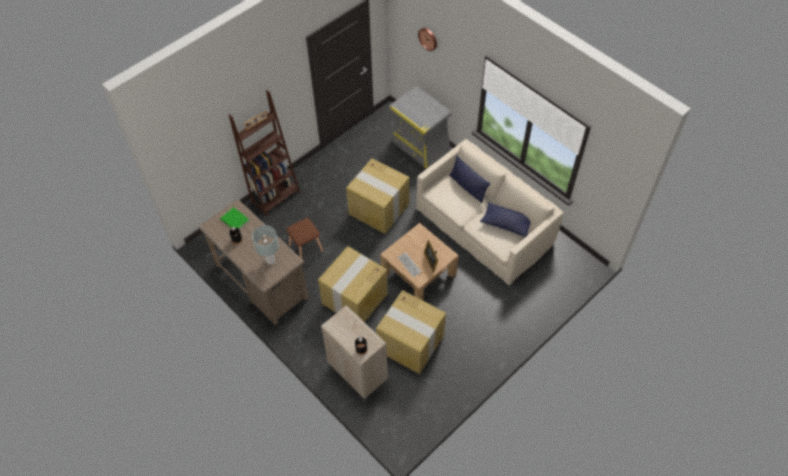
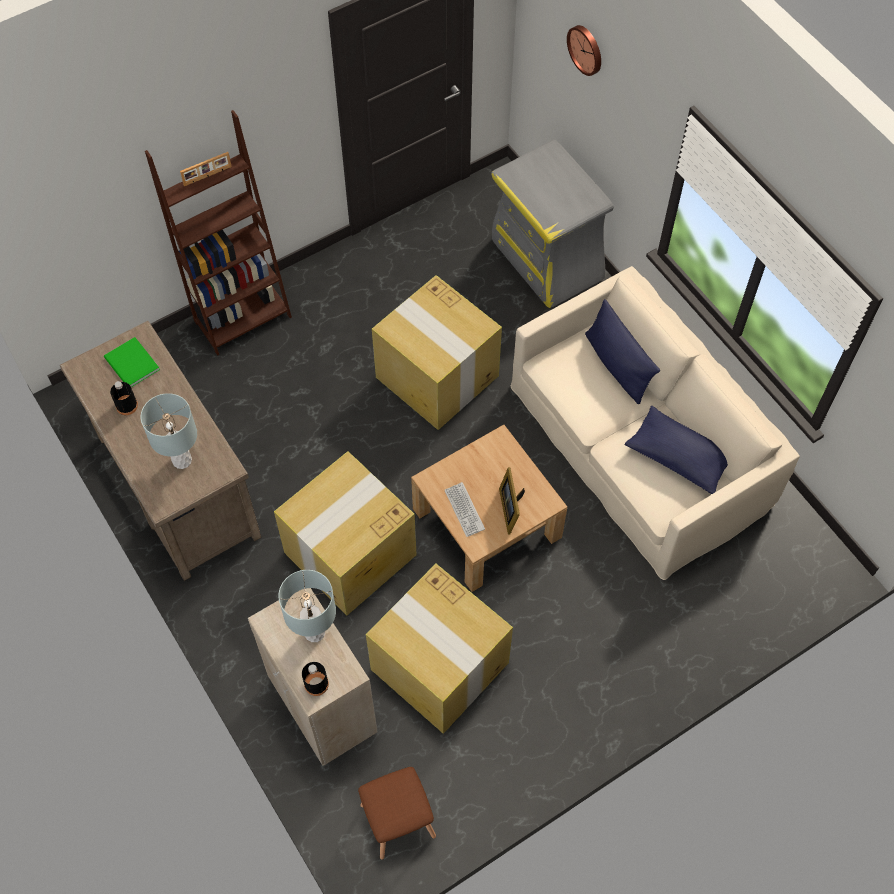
camera: 10 degrees right, 5 degrees up
(306, 248) = (279, 434): brown stool -> brown stool (399, 821)
(355, 326) = (314, 632): none -> grey table lamp

